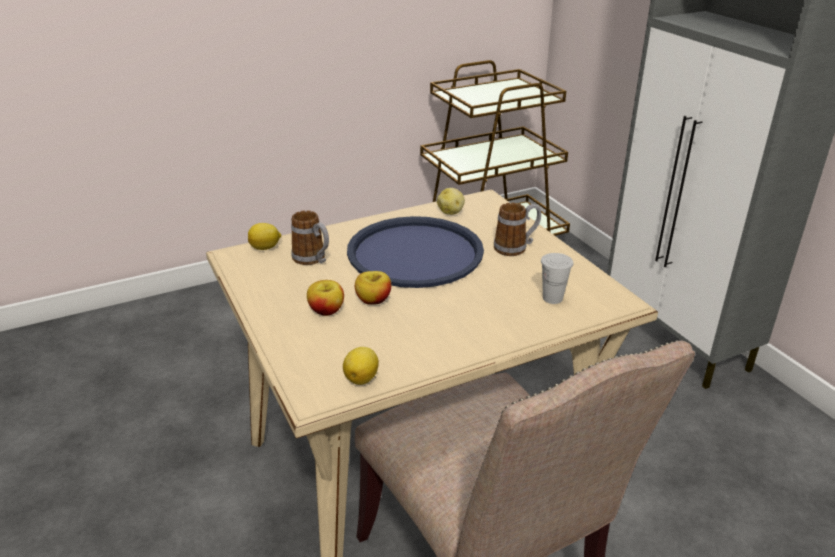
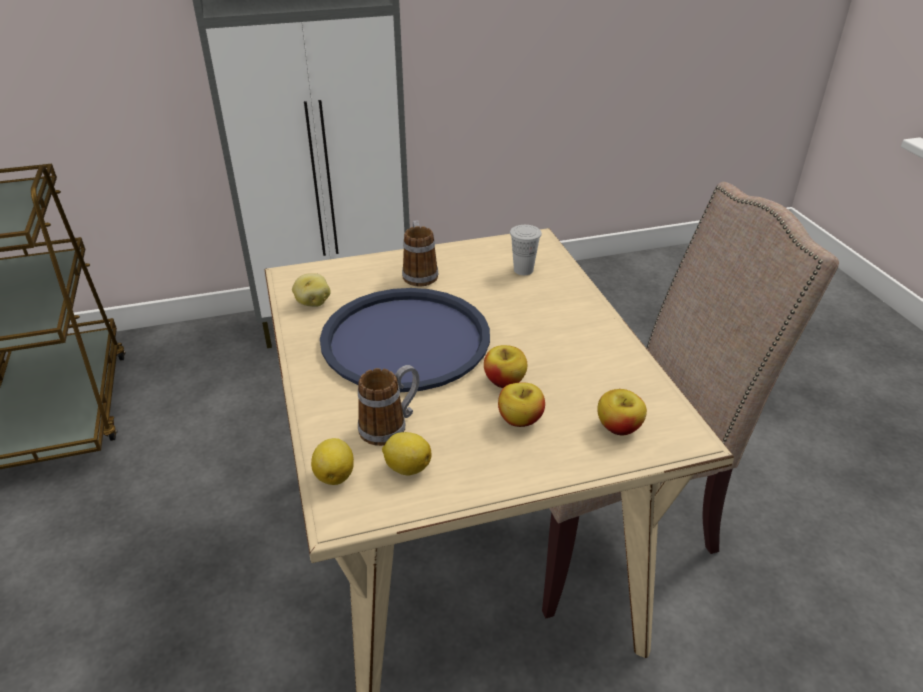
camera: 80 degrees left, 5 degrees up
(322, 359) = (618, 427): none -> apple
(362, 378) = (652, 400): lemon -> lemon (406, 467)

